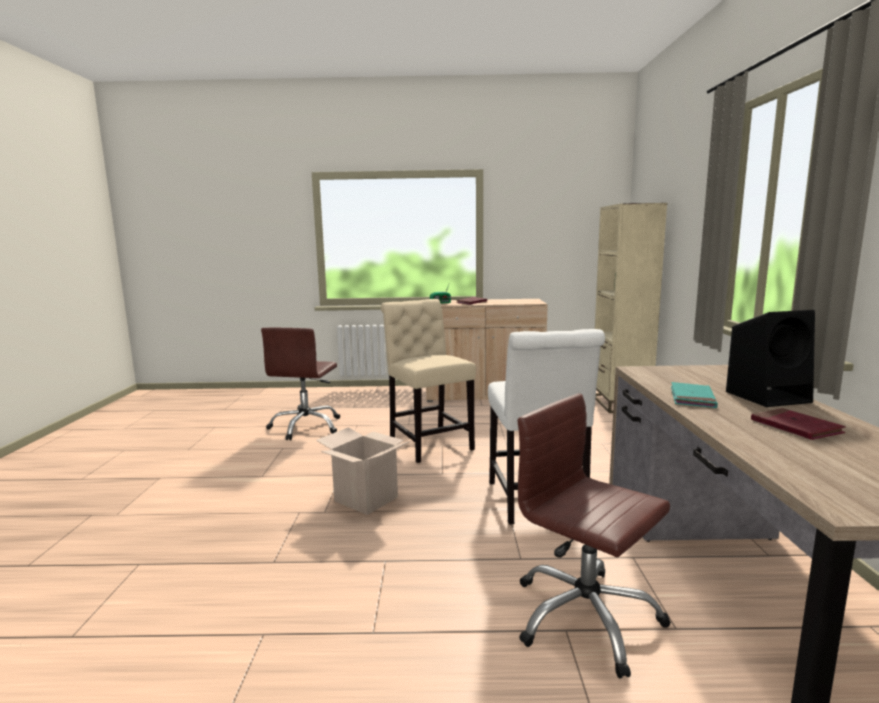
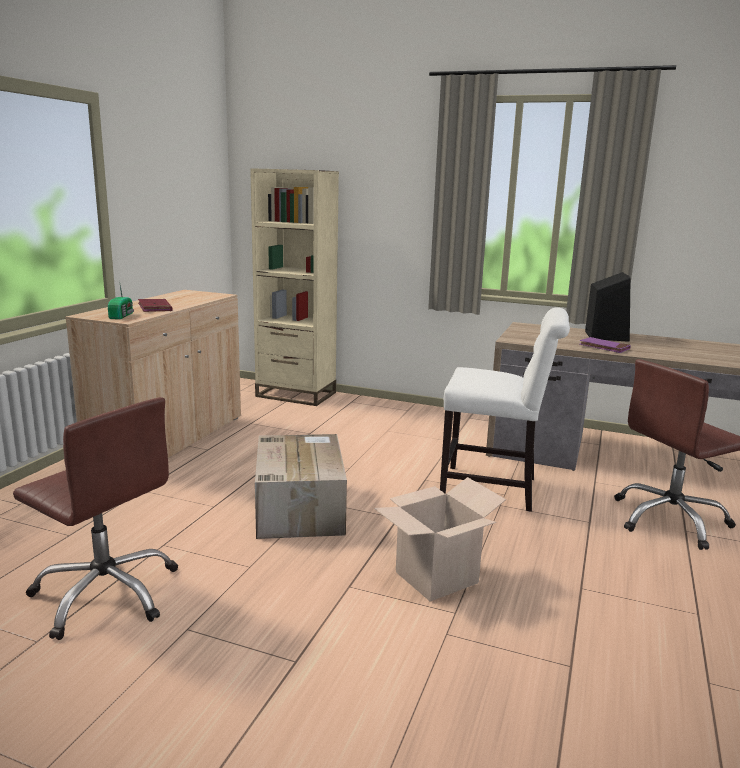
camera: 70 degrees left, 5 degrees up
(428, 443) = (299, 507): beige chair -> cardboard box
(692, 398) = (604, 347): turquoise book -> purple book
(795, 427) = (672, 347): red book -> none

